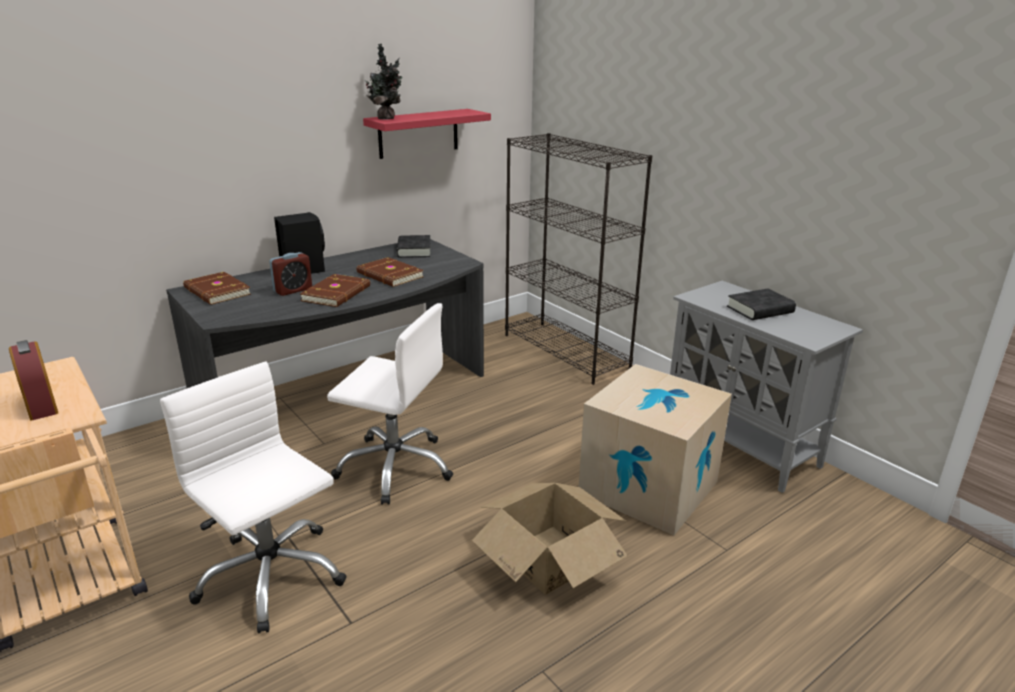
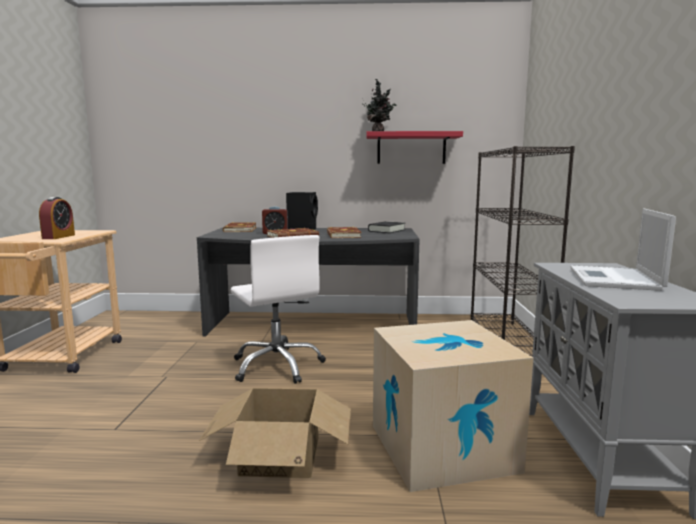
camera: 40 degrees right, 15 degrees down
(270, 576) = (127, 389): white office chair -> none
(760, 310) = (614, 279): black book -> laptop

